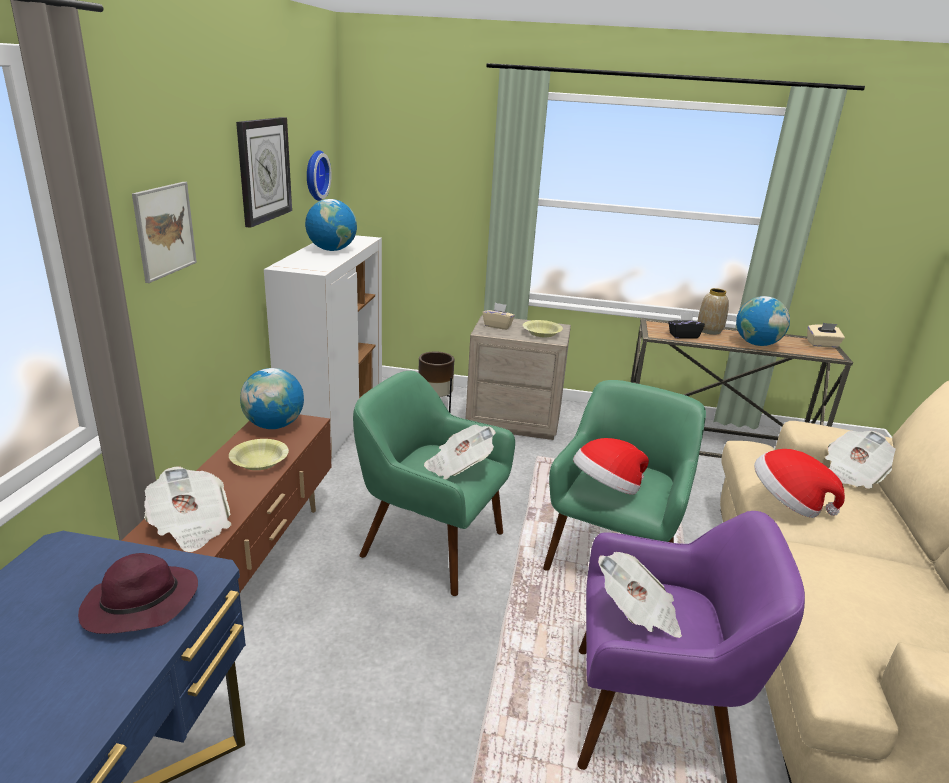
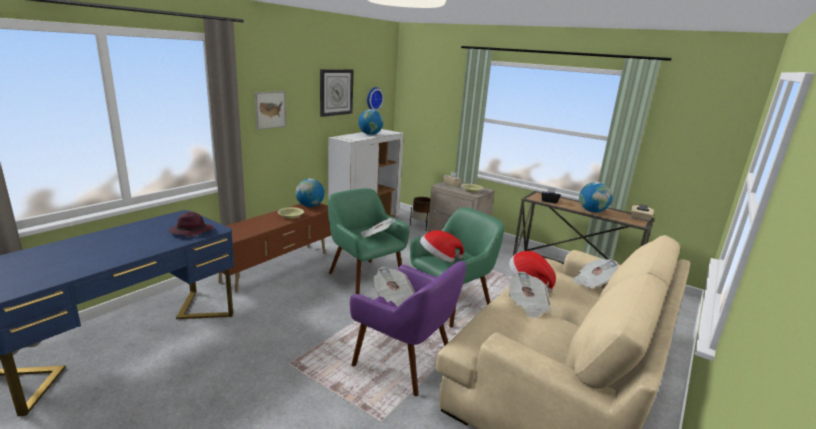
camera: 25 degrees right, 5 degrees down
(191, 526) = (245, 229): newspaper -> newspaper (527, 305)
(709, 331) = (570, 201): vase -> none

